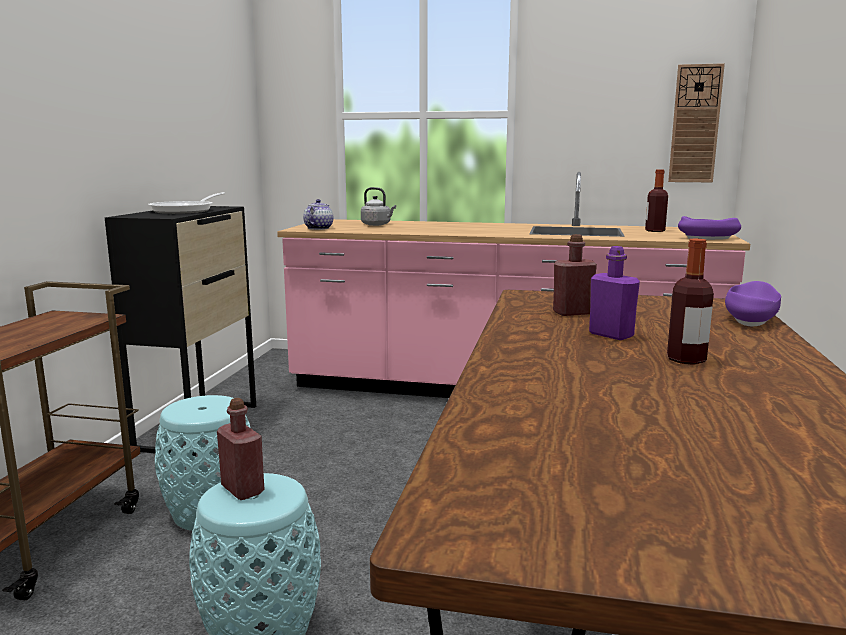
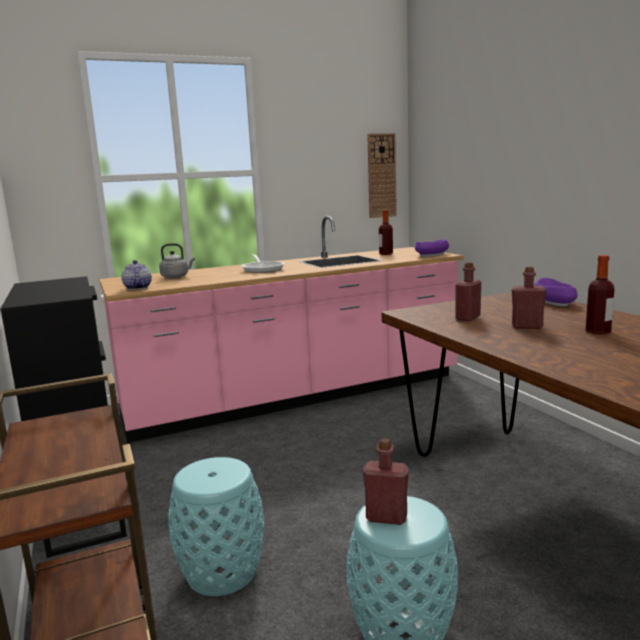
camera: 35 degrees left, 0 degrees up
(186, 210) = (54, 288): frying pan -> frying pan (263, 269)
(611, 335) = (527, 326): purple bottle -> red bottle

